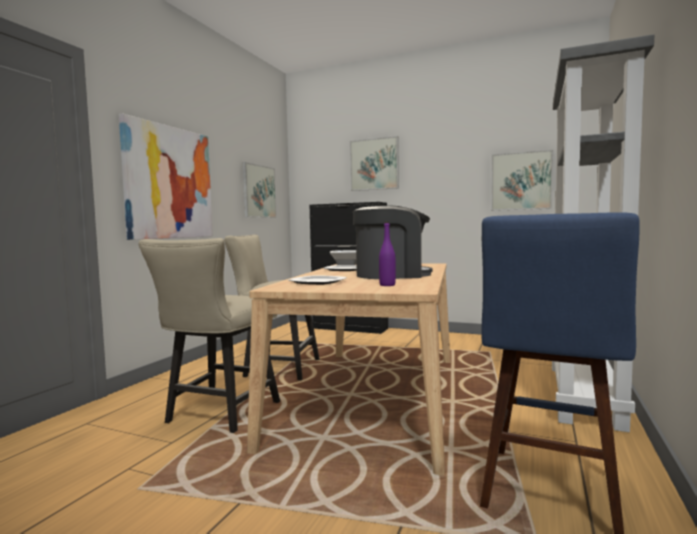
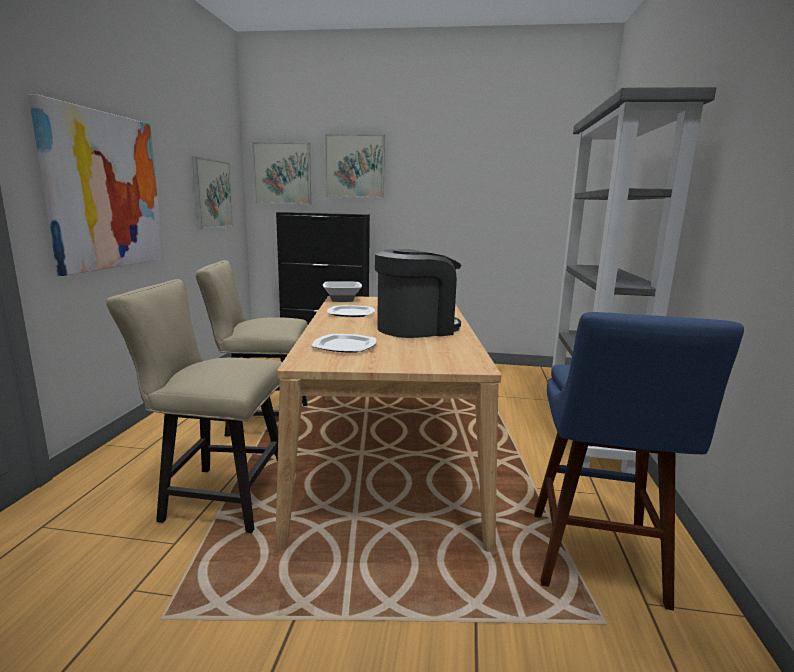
camera: 15 degrees left, 10 degrees up
(218, 415) = (217, 496): beige chair -> beige chair turned 90 degrees clockwise
(387, 285) = (431, 353): purple bottle -> none
(521, 181) = (519, 200): picture -> picture (282, 173)

